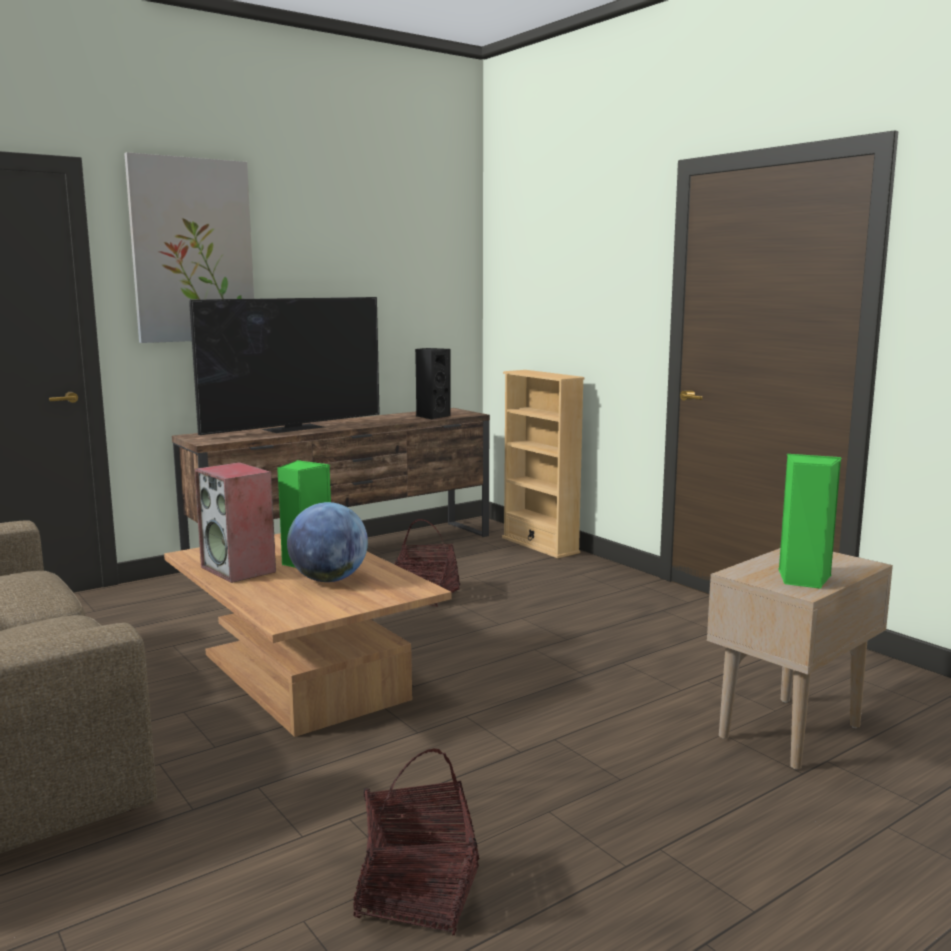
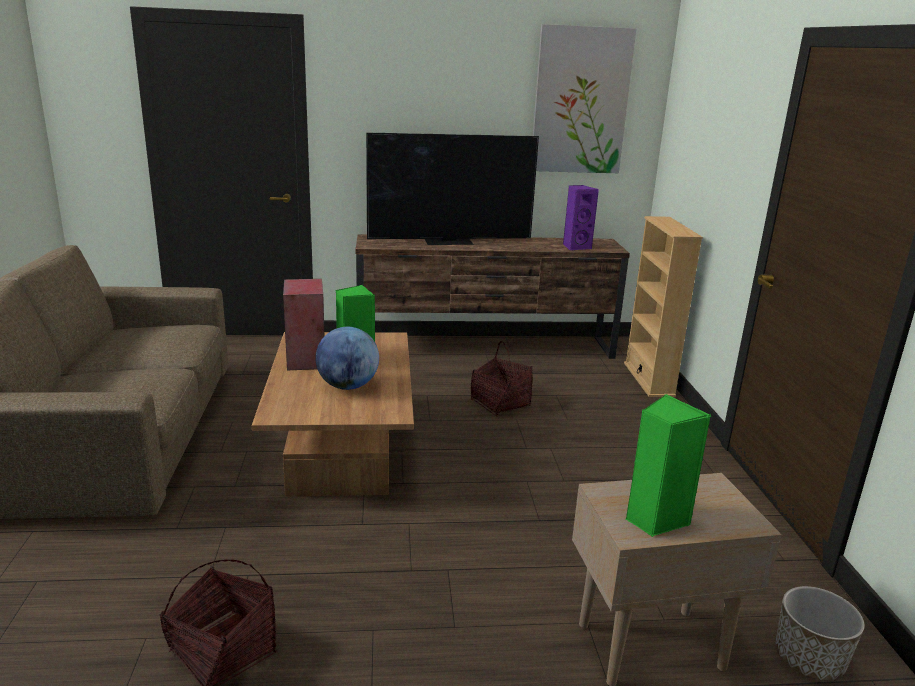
camera: 30 degrees right, 10 degrees up
(192, 251) = (385, 89): picture -> picture (580, 101)
(432, 416) = (575, 247): black speaker -> purple speaker
(899, 699) = (809, 659): none -> planter

